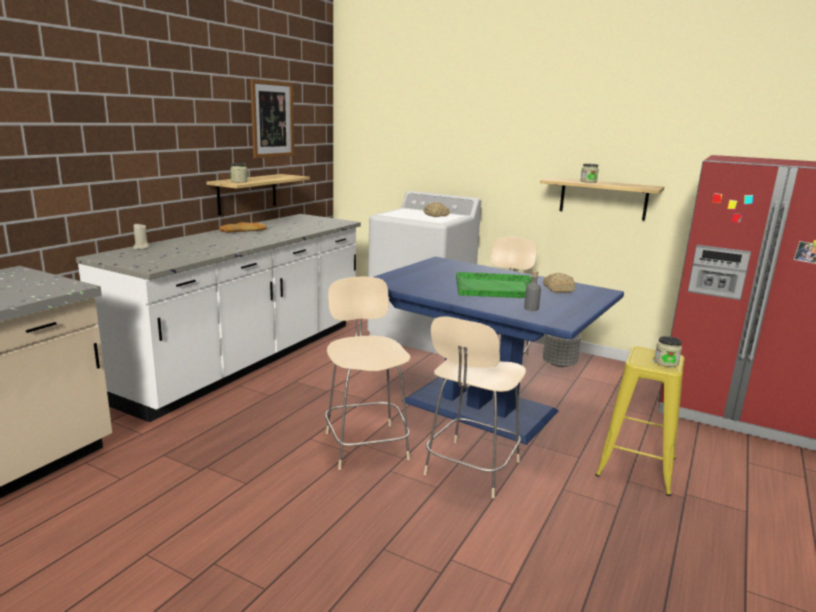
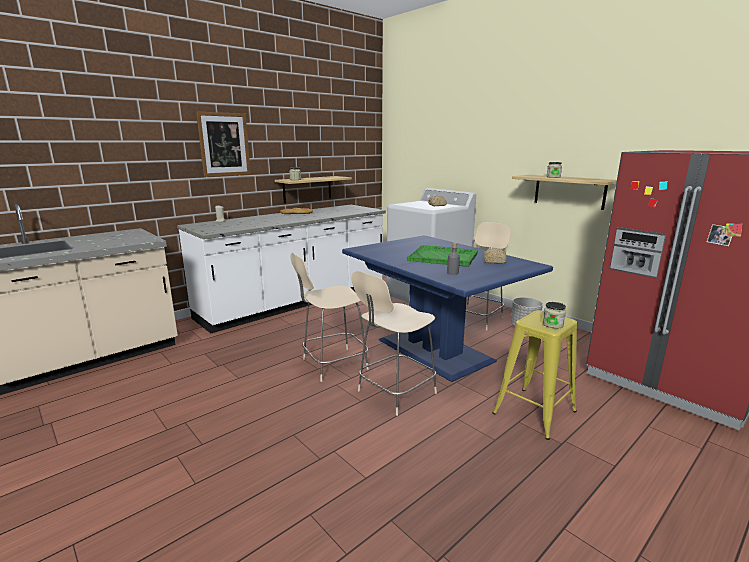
camera: 20 degrees right, 0 degrees up
(272, 119) = (328, 137): picture -> picture (224, 144)
(365, 444) = (332, 364): beige chair -> beige chair turned 120 degrees counterclockwise

